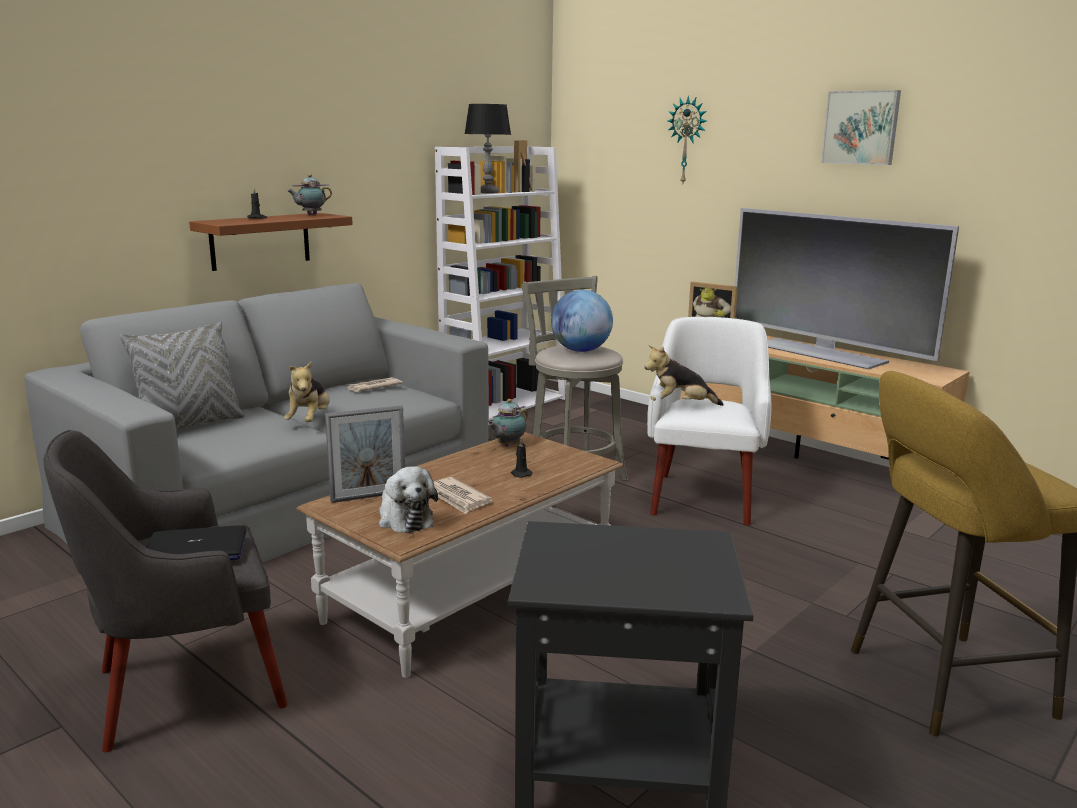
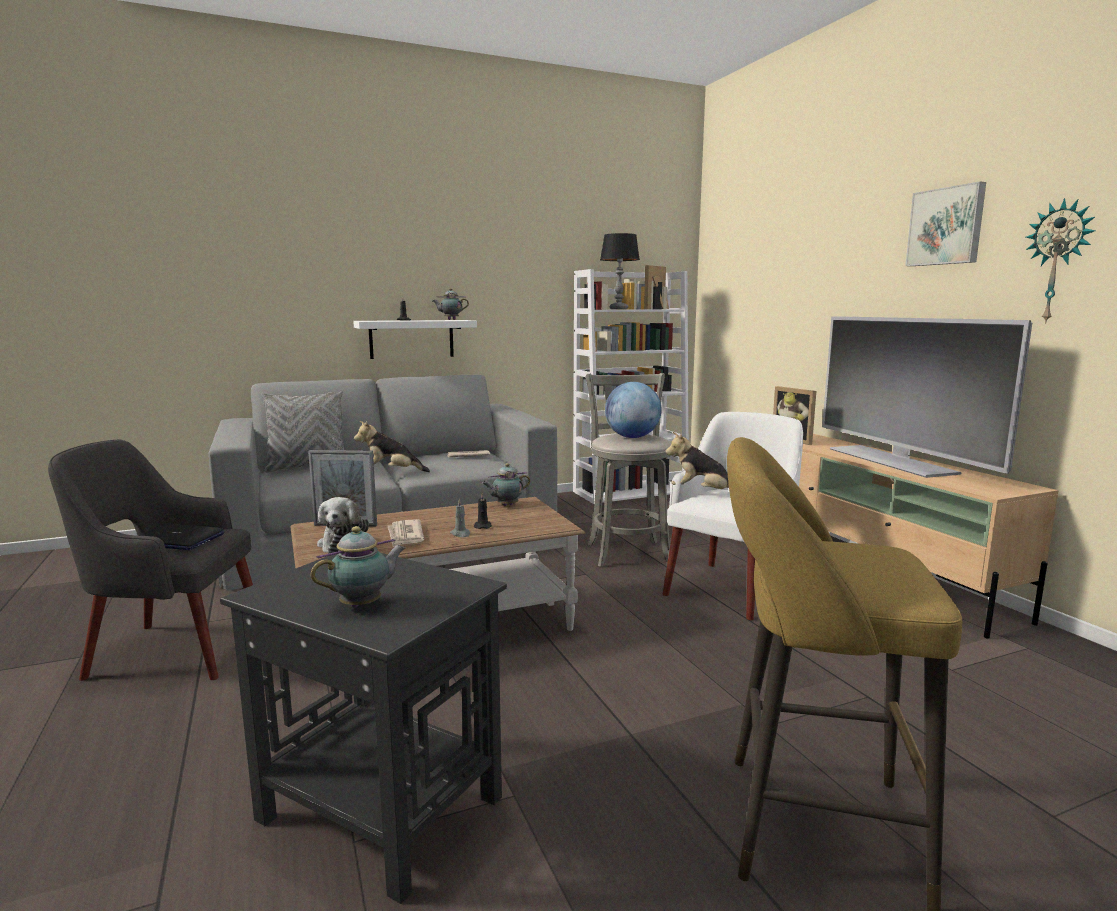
camera: 25 degrees right, 5 degrees down
(260, 241) = (411, 339): brown shelf -> white shelf
(310, 420) = (391, 472): plush toy -> plush toy turned 60 degrees clockwise
(512, 486) = (460, 534): none -> grey candle
(656, 577) = (364, 605): none -> teapot
(687, 140) = (795, 257): wall clock -> wall clock (1058, 262)

